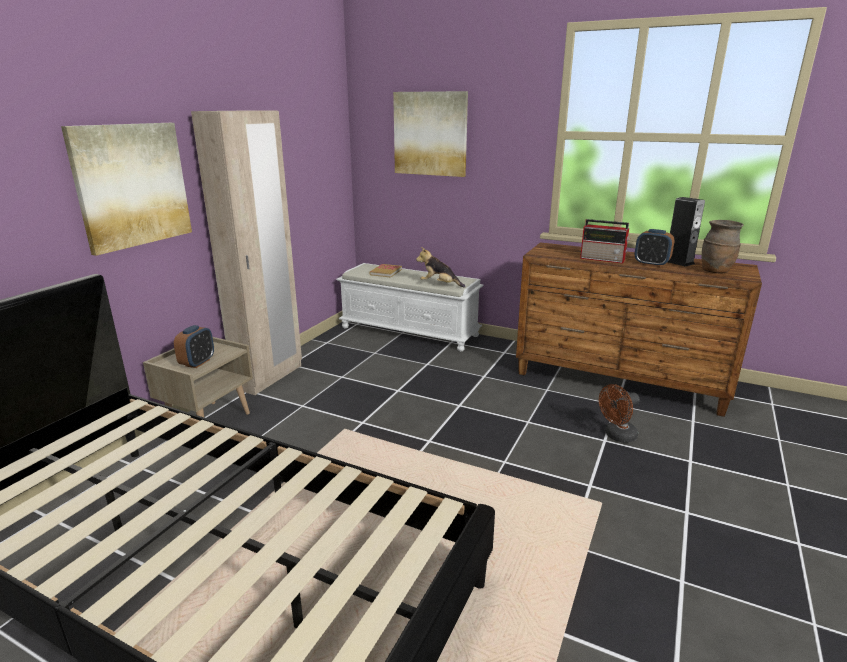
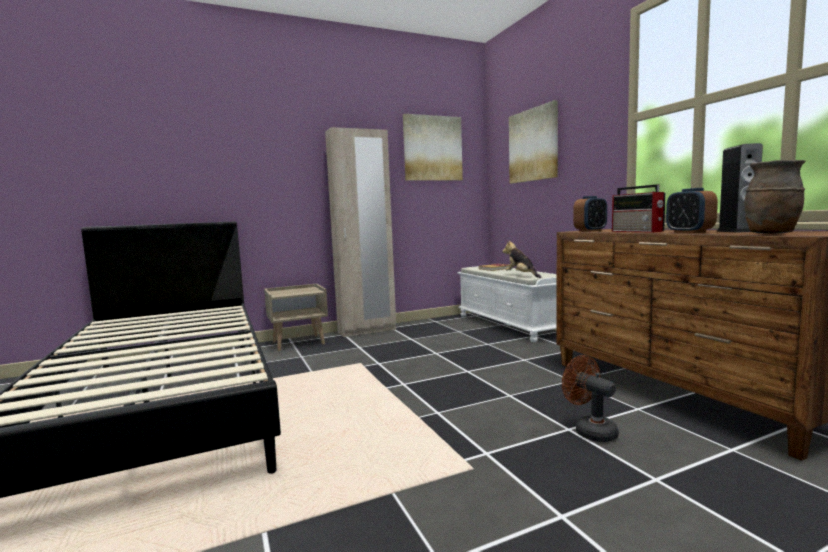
camera: 40 degrees right, 15 degrees down
(132, 185) = (275, 174): picture -> picture (432, 148)
(197, 363) = (288, 293): alarm clock -> alarm clock (590, 231)
(617, 436) = (590, 430): brown fan -> brown fan turned 45 degrees clockwise

